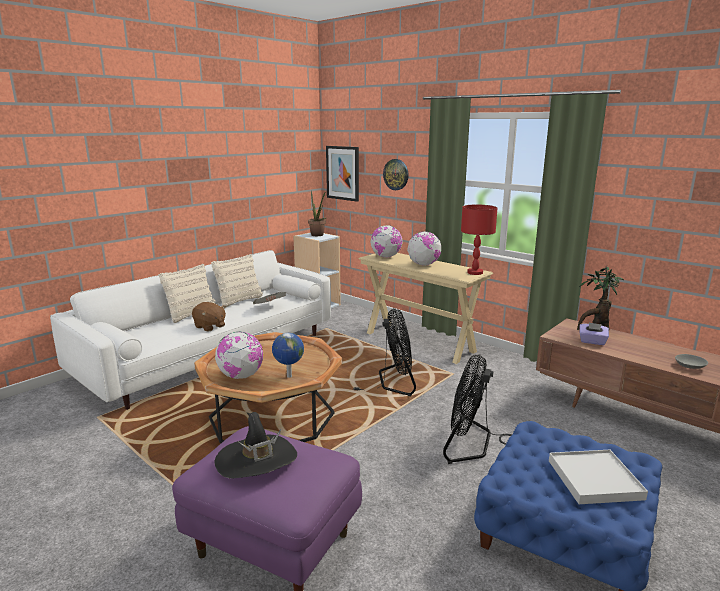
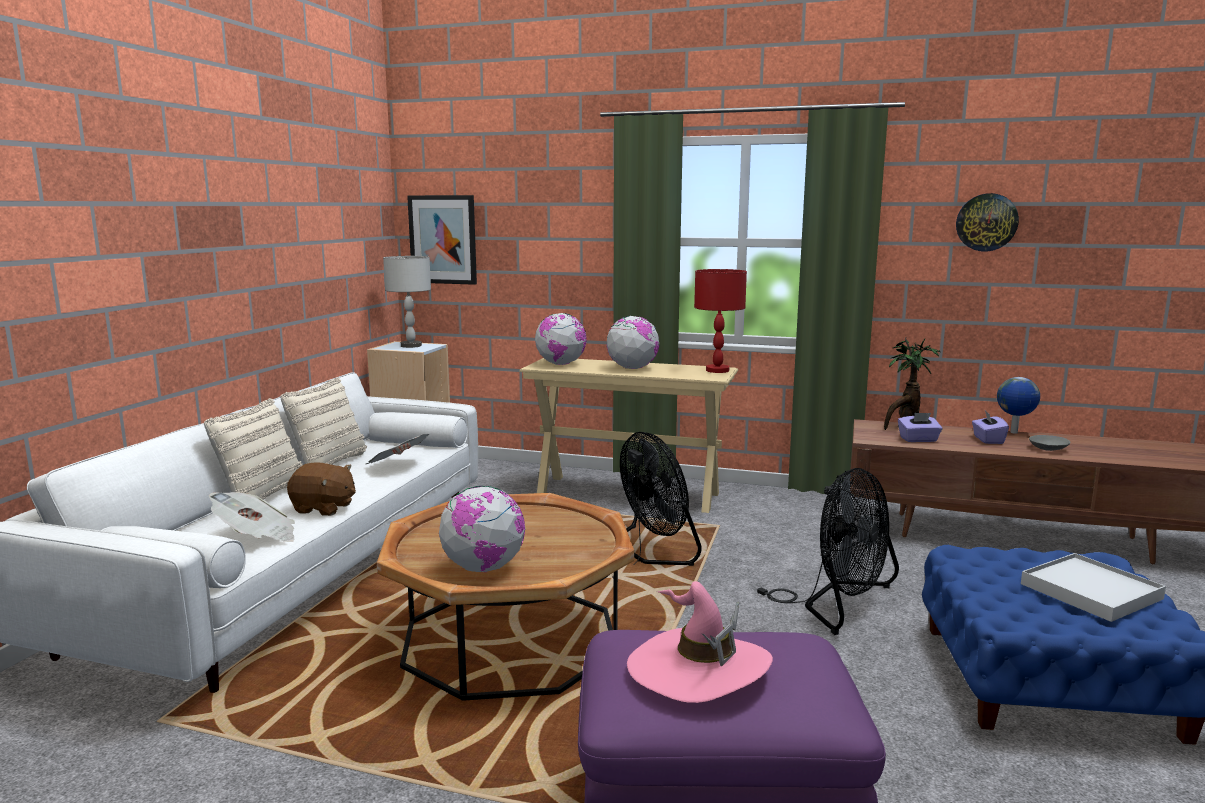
camera: 25 degrees left, 5 degrees down
(166, 337) = (257, 537): none -> newspaper
(256, 460) = (698, 669): black hat -> pink hat
(288, 376) = (564, 553): globe -> globe (1014, 432)
(318, 235) = (411, 346): potted plant -> grey table lamp
(396, 174) = (548, 236): wall clock -> wall clock (986, 222)
(474, 441) = (835, 603): black fan -> black fan turned 135 degrees counterclockwise
(648, 350) = (987, 440): none -> purple tissue box

